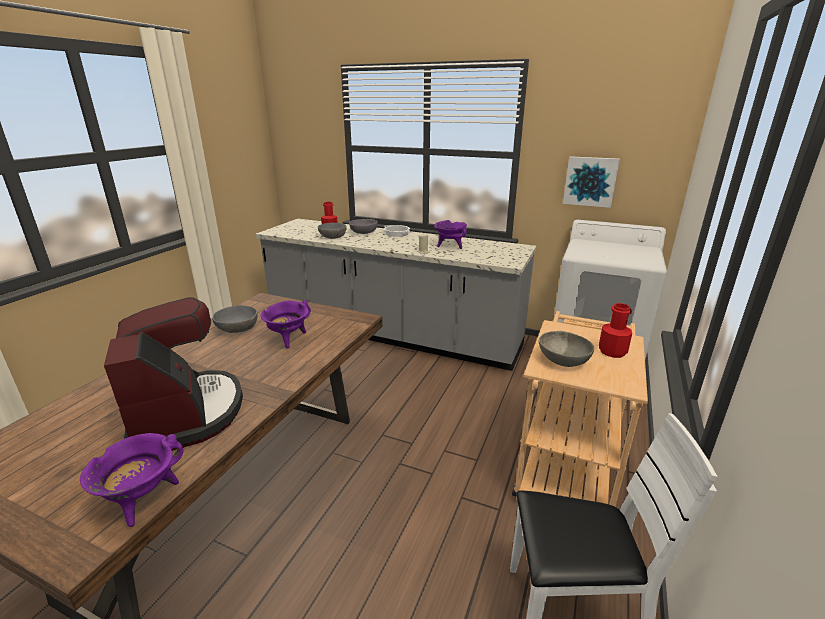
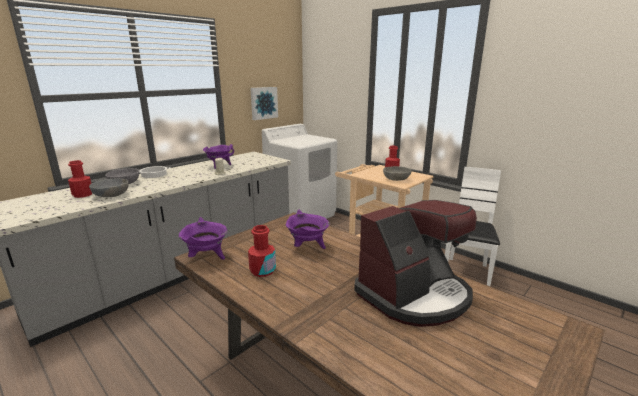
camera: 70 degrees left, 5 degrees down
(143, 500) = (519, 307): purple cooking pot -> purple cooking pot (207, 258)
(185, 414) = (414, 295): coffee machine -> coffee machine turned 150 degrees clockwise
(238, 328) = (262, 270): grey bowl -> red bottle

